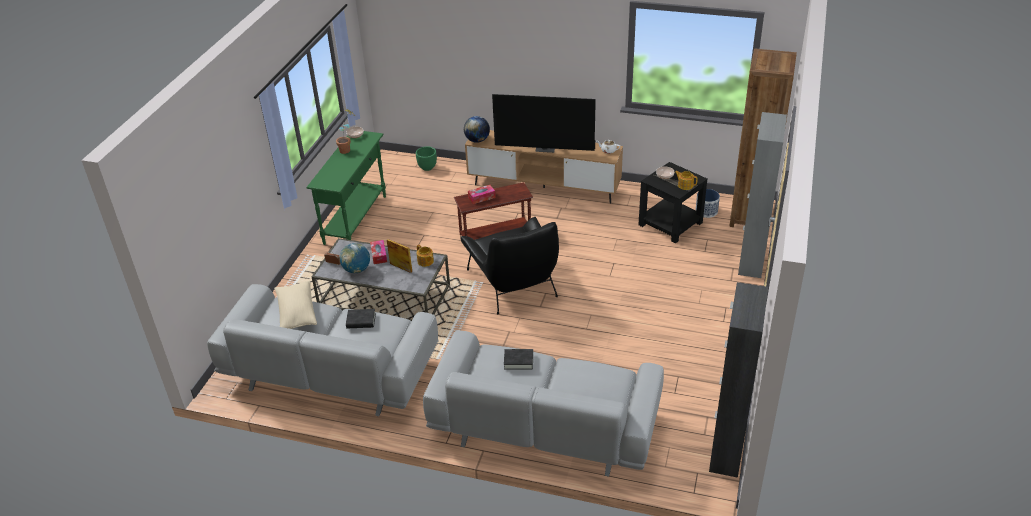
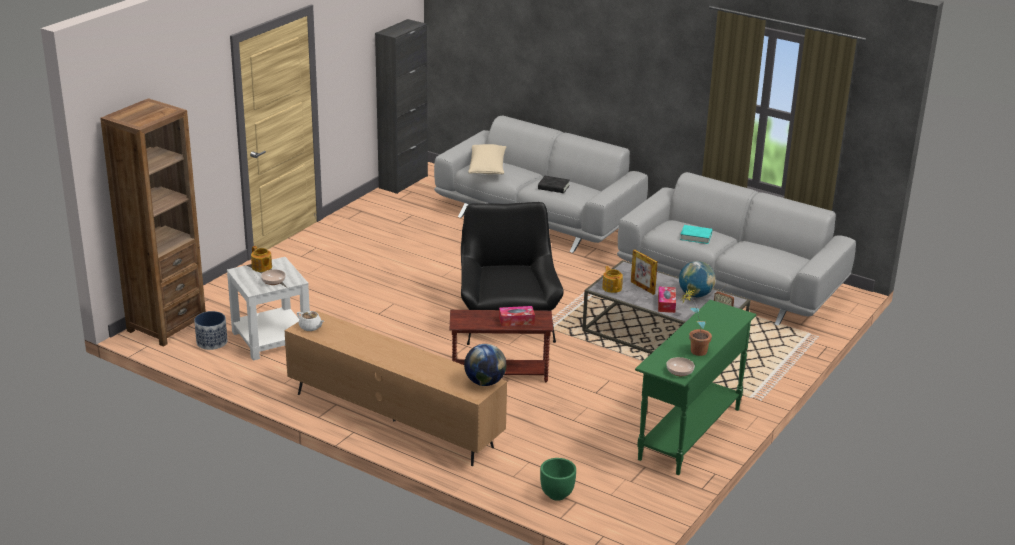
camera: 165 degrees left, 10 degrees down
(297, 313) = (764, 255): beige pillow -> beige pillow (487, 168)
(361, 321) = (696, 237): black book -> turquoise book
(545, 148) = (393, 348): television -> none
(671, 223) = (270, 338): black side table -> white side table
(751, 261) = (226, 285): grey cabinet -> none

